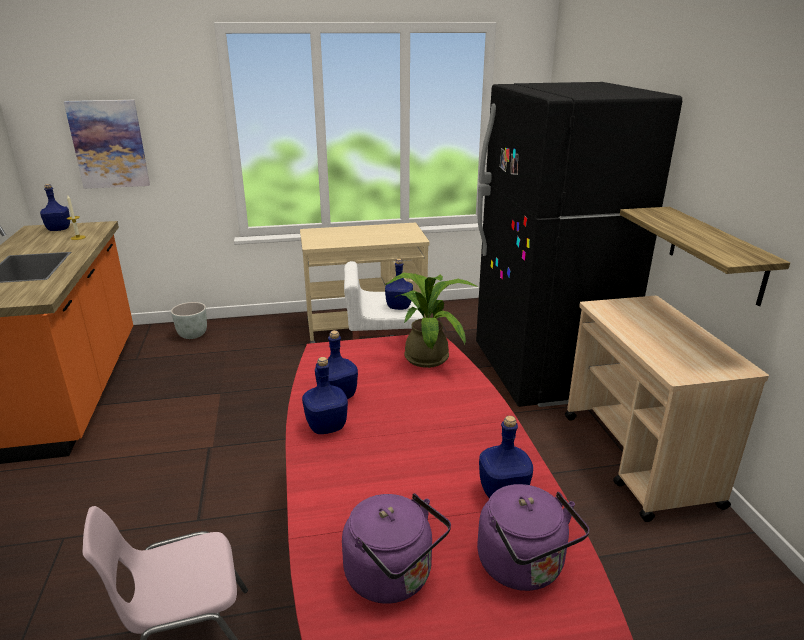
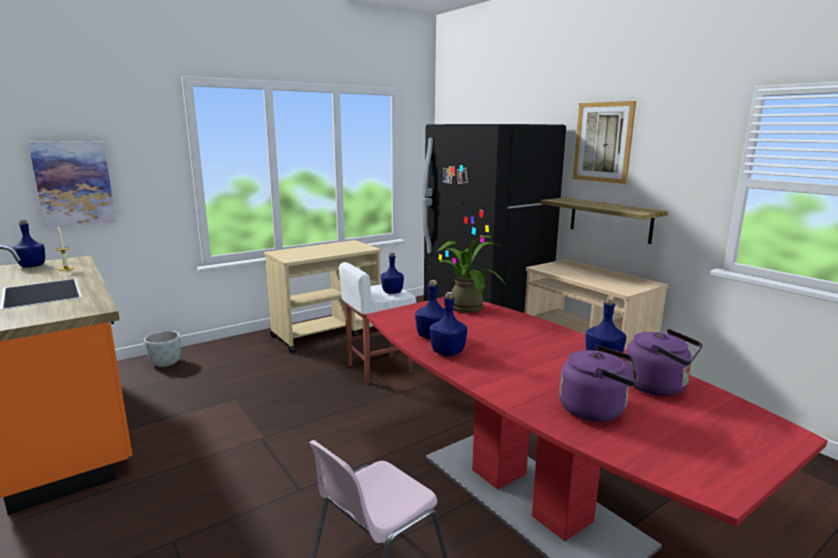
camera: 25 degrees left, 10 degrees down
(726, 132) = (603, 142): none -> picture

